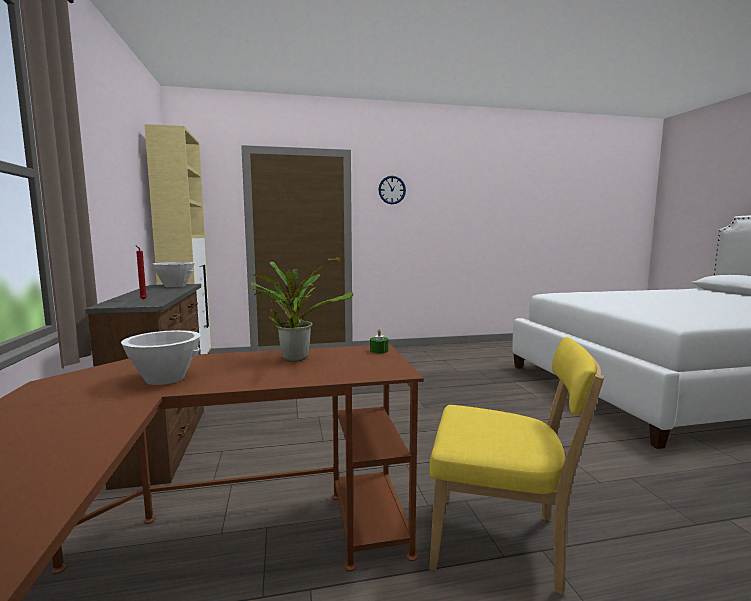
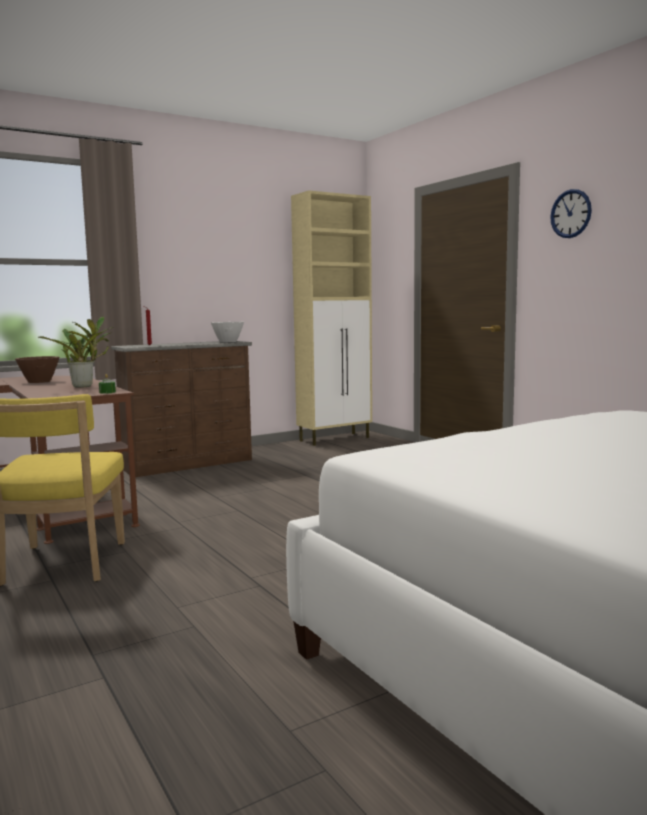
camera: 70 degrees right, 0 degrees up
(165, 378) = (39, 381): white bowl -> brown bowl

